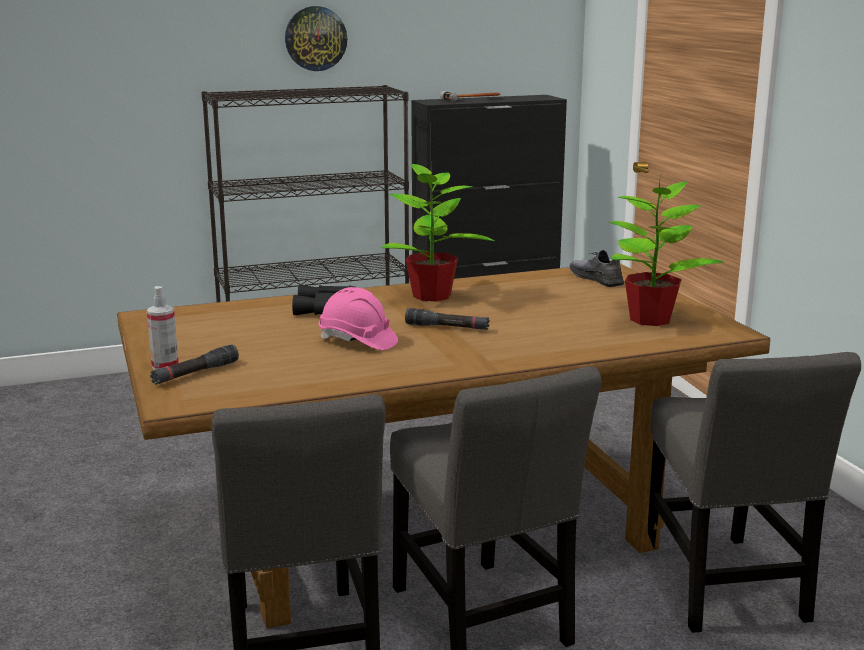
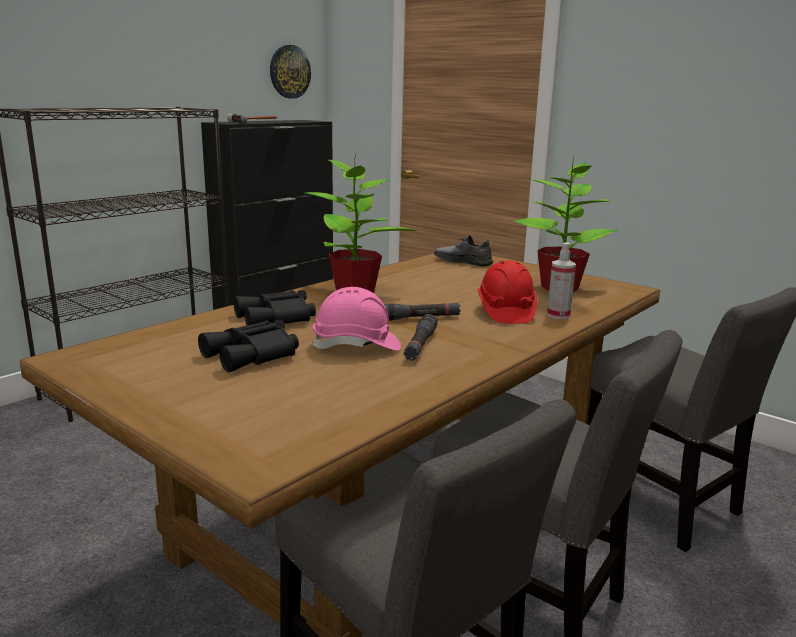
camera: 30 degrees left, 0 degrees up
(165, 366) = (178, 417): spray bottle -> spray bottle (558, 315)
(195, 373) = (230, 418): black flashlight -> black flashlight (420, 345)
(269, 335) = (253, 355): none -> black binoculars
(315, 38) = (107, 57): wall clock -> wall clock (289, 72)
(542, 334) = (505, 312): none -> red hard hat

